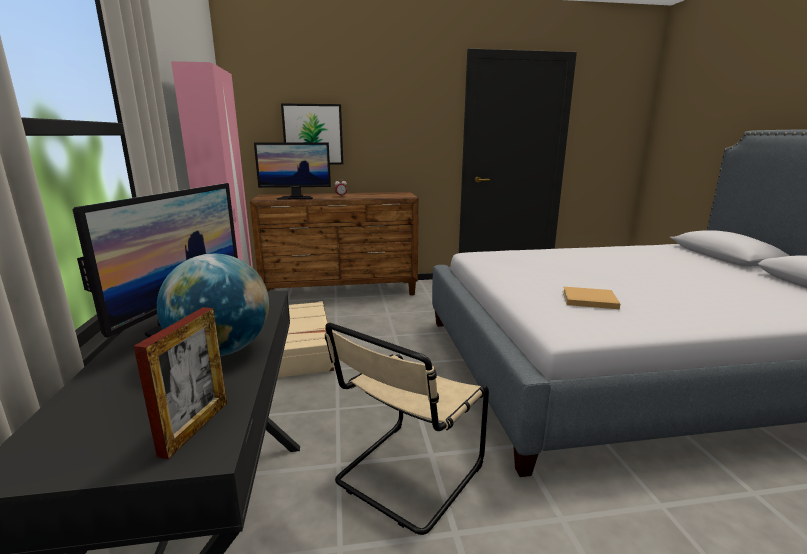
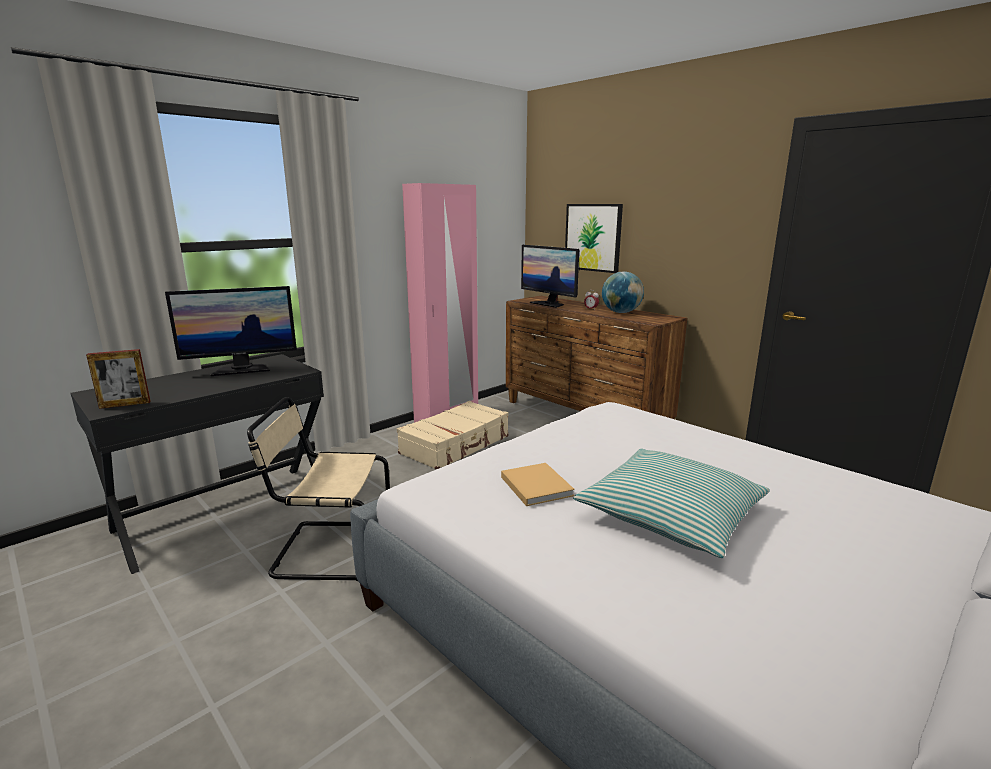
camera: 55 degrees right, 0 degrees up
(222, 351) = (209, 386): globe -> globe (621, 312)
(646, 283) = (671, 514): none -> pillow

